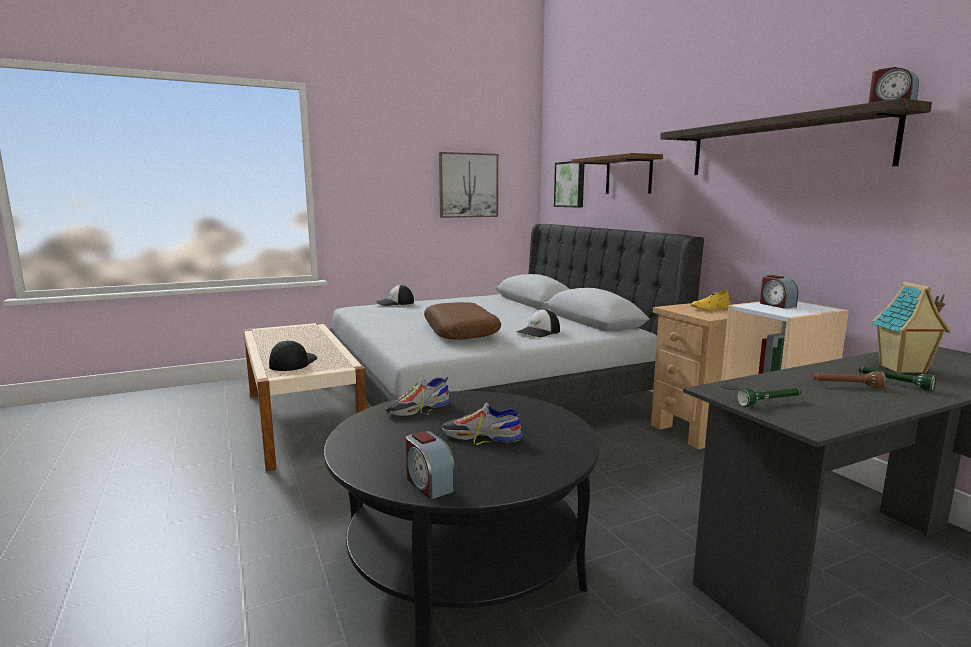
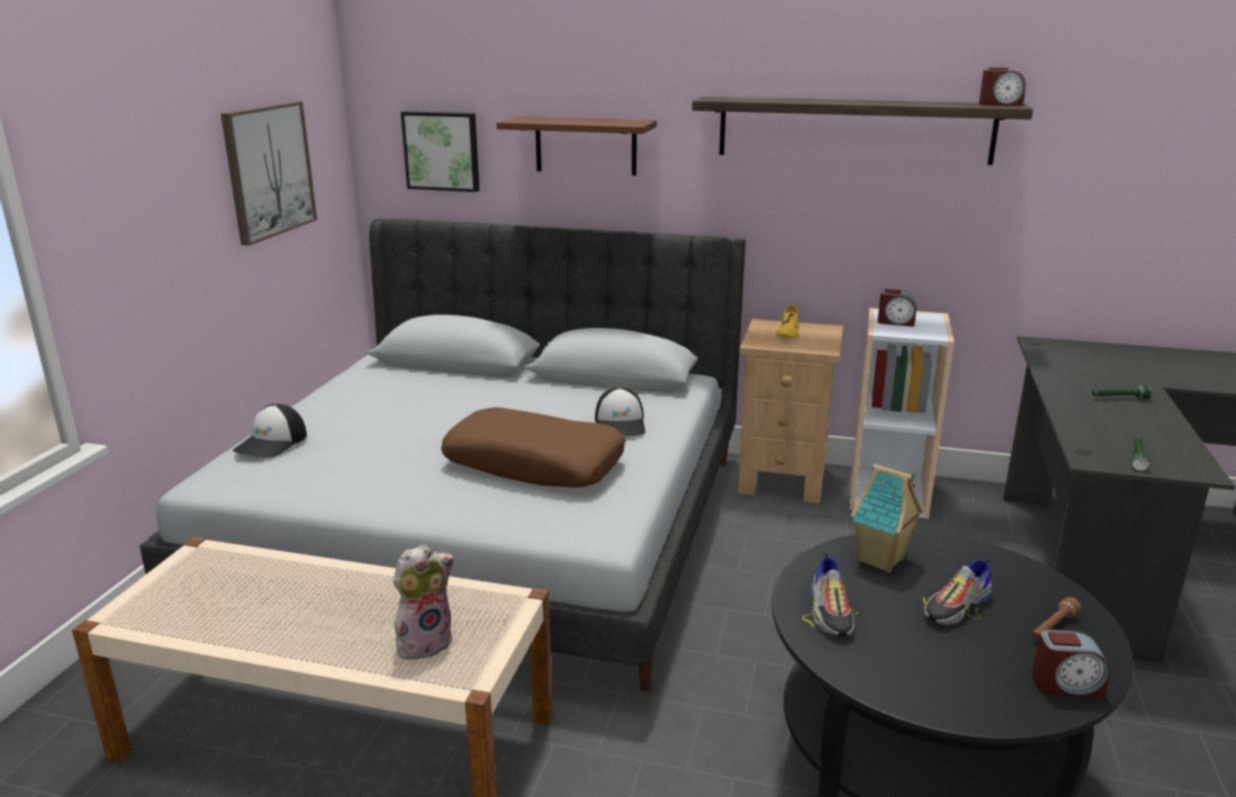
camera: 50 degrees left, 10 degrees up
(292, 363) = (425, 642): cap -> plush toy
(846, 385) = (1113, 414): brown flashlight -> brown flashlight (1052, 628)
(902, 369) = (1086, 378): toy house -> toy house (882, 561)

